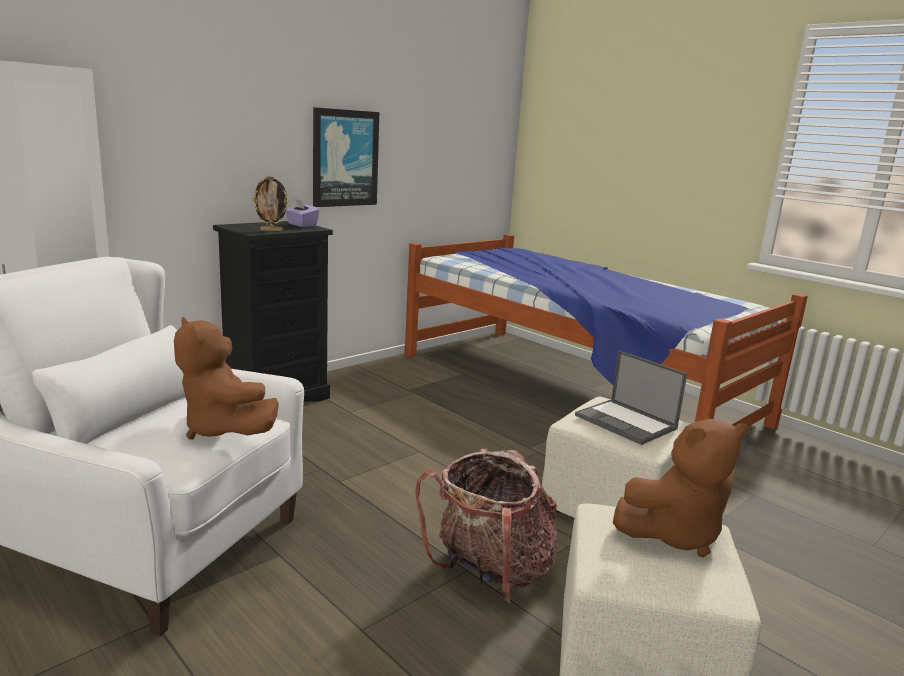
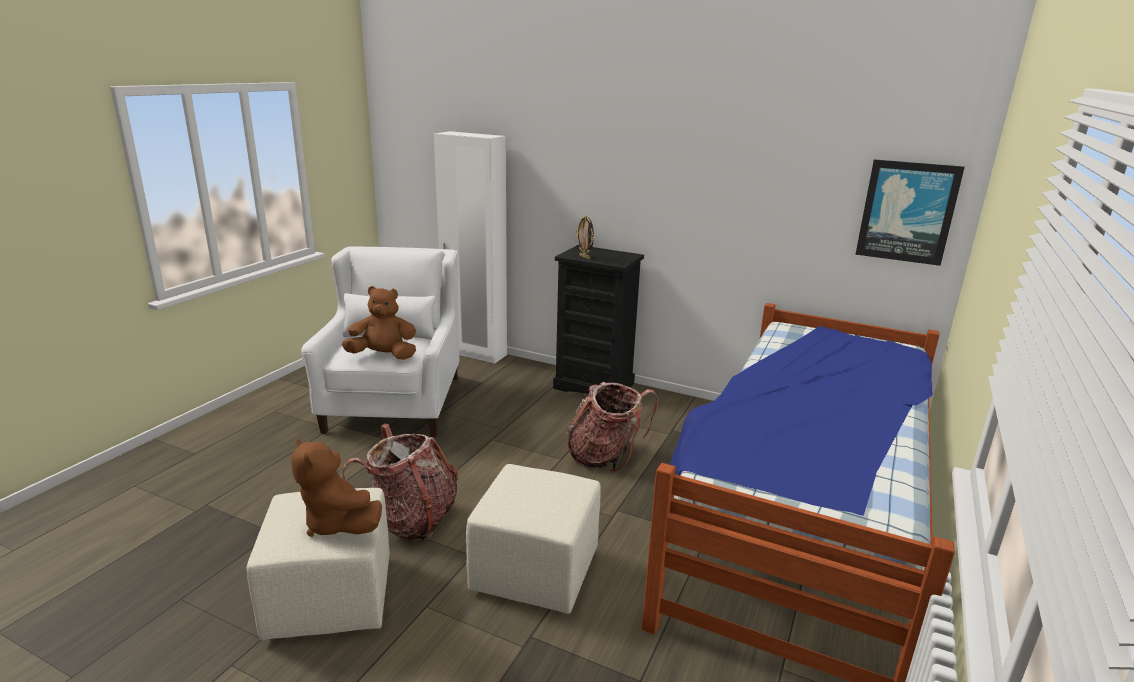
camera: 70 degrees right, 5 degrees up
(223, 430) = (383, 356): brown plush toy -> brown plush toy turned 60 degrees clockwise
(301, 225) = (623, 259): purple tissue box -> none
(345, 158) = (698, 209): picture -> picture (907, 212)
(432, 429) = (605, 456): none -> backpack
(627, 422) = (530, 494): laptop -> none

